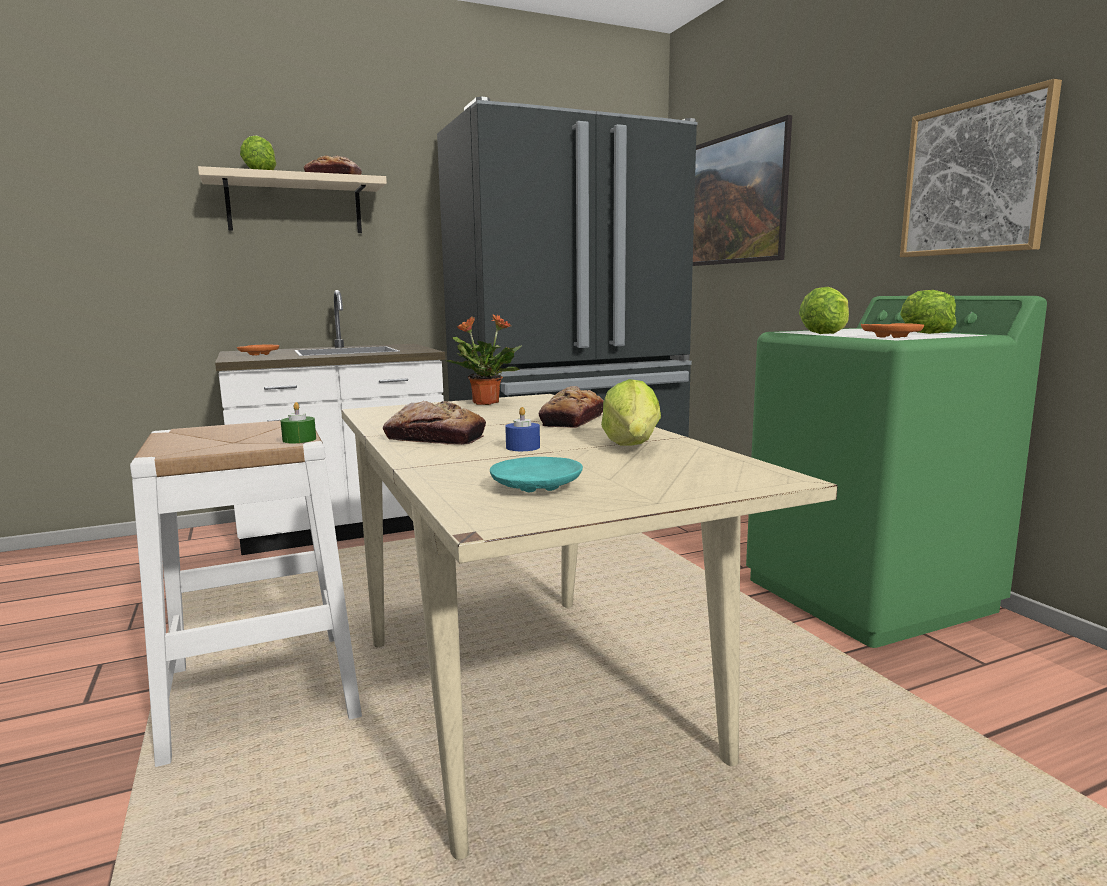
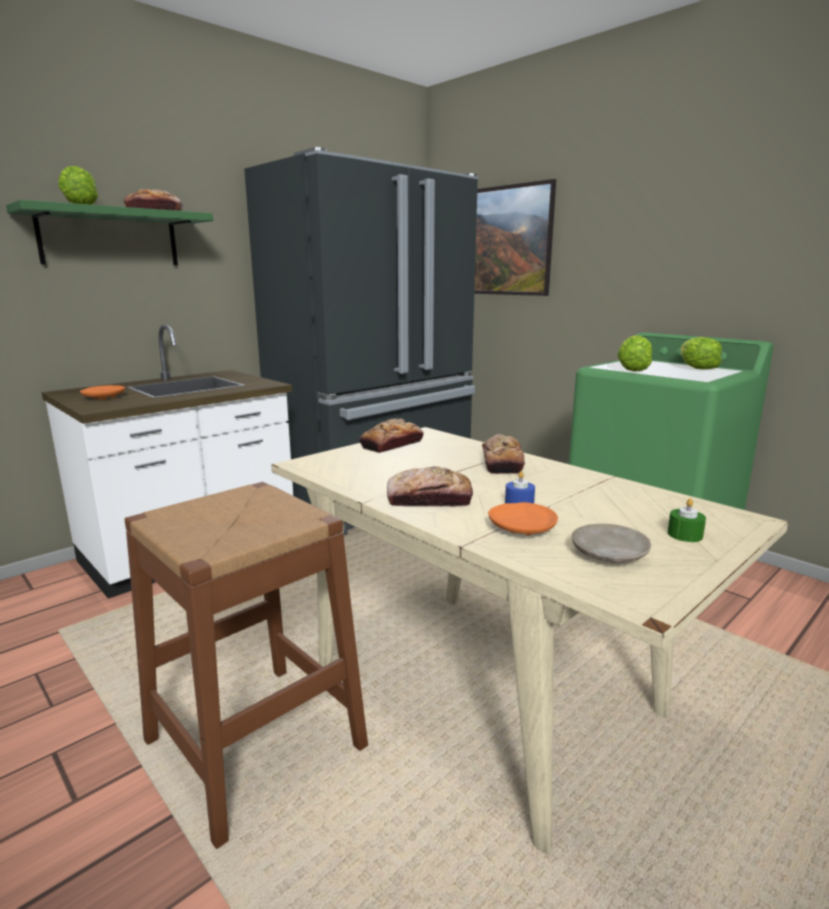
camera: 20 degrees left, 5 degrees up
(261, 692) = (255, 743): white stool -> brown stool
(295, 206) = (110, 238): beige shelf -> green shelf
(299, 440) = (310, 515): green candle -> green candle (685, 535)
(485, 403) = (392, 444): potted plant -> bread
(535, 487) = (608, 554): turquoise plate -> beige plate
(632, 445) = (595, 492): lettuce -> none
(891, 337) = (692, 376): orange plate -> orange plate (522, 528)
(975, 178) = (717, 251): picture -> none

